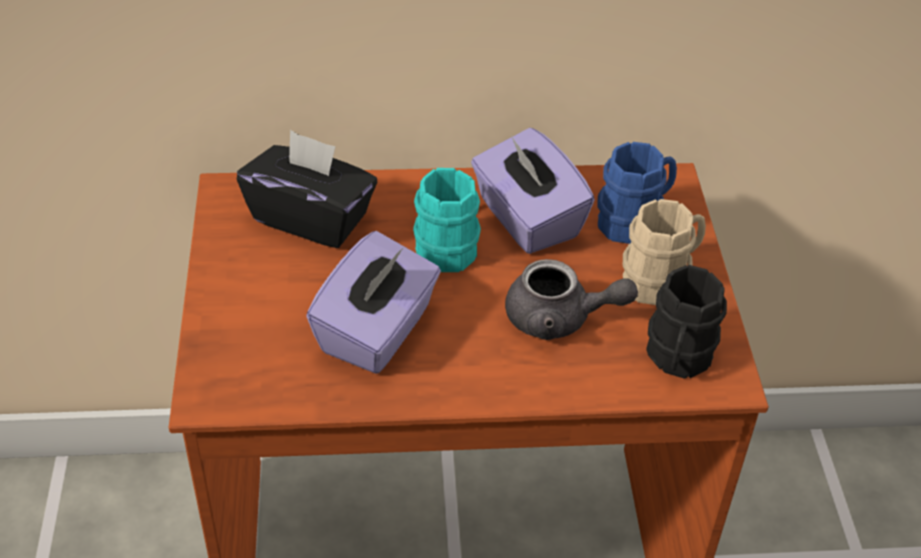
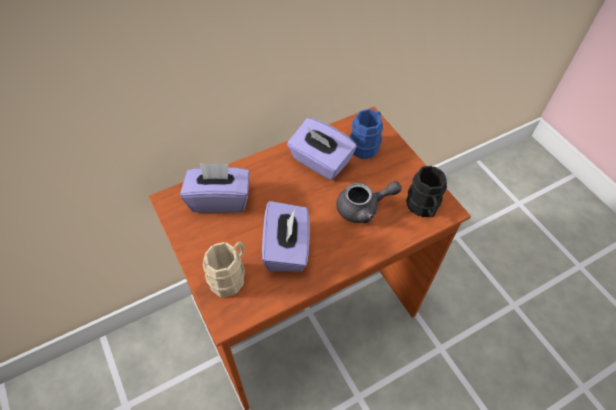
camera: 25 degrees left, 10 degrees up
(311, 218) = (219, 199): black tissue box -> purple tissue box
(446, 243) = (291, 189): turquoise mug -> none
(661, 279) = (394, 170): beige mug -> beige mug (230, 276)

